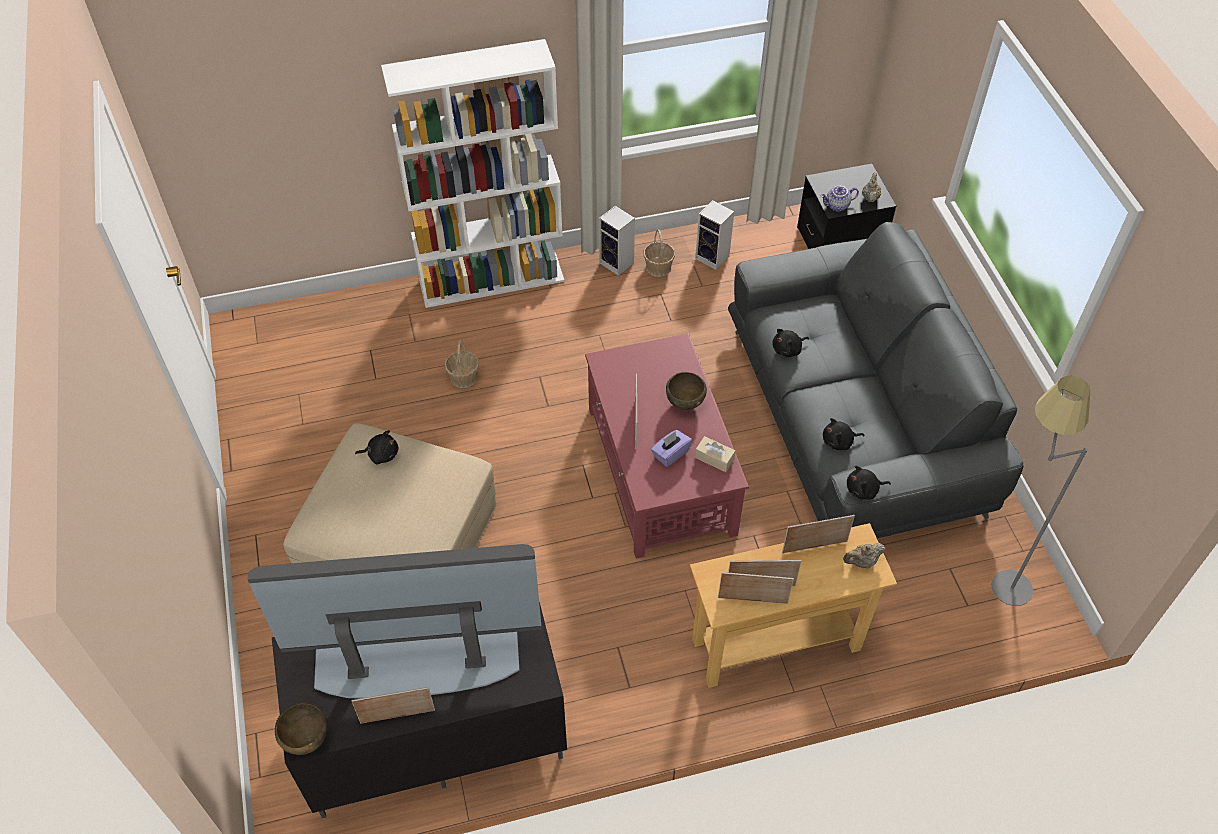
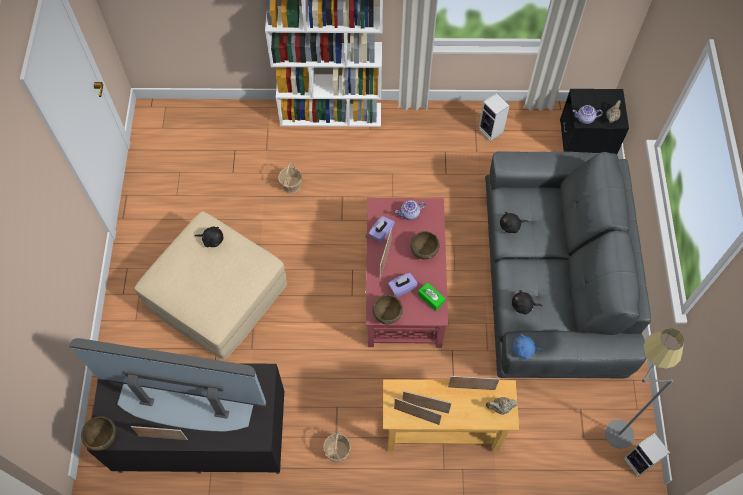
camera: 15 degrees right, 10 degrees up
(618, 263) = (422, 120): speaker -> speaker (639, 462)
(619, 392) = (381, 233): none -> purple tissue box
(650, 361) = (410, 214): none -> teapot
(658, 267) = (450, 130): basket -> basket (337, 451)
(661, 492) = (387, 315): none -> brown bowl
(714, 458) = (431, 298): beige tissue box -> green tissue box
(864, 490) = (524, 350): black plush toy -> blue plush toy

